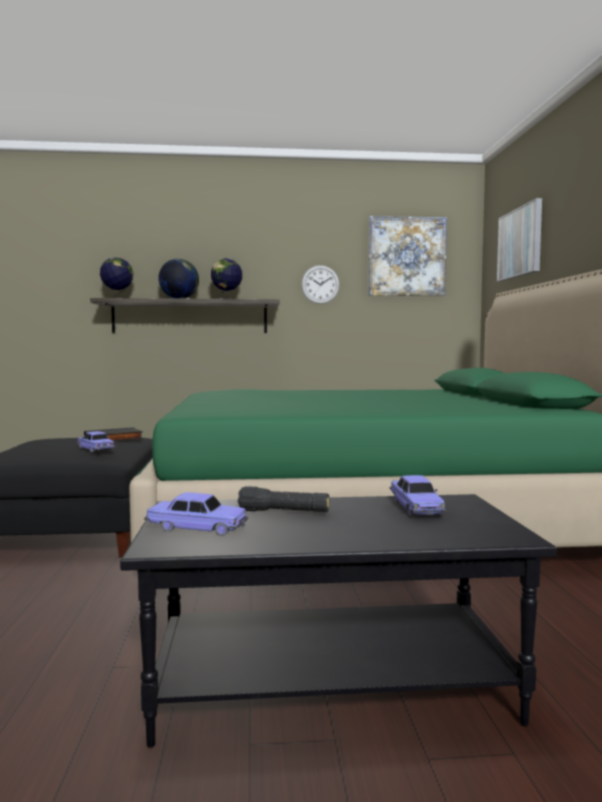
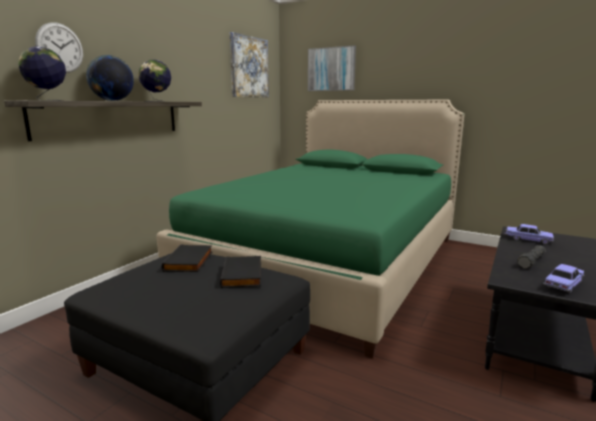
camera: 55 degrees left, 10 degrees up
(95, 449) = (243, 275): toy car -> black book
(320, 284) = (205, 87): wall clock -> wall clock (60, 48)

